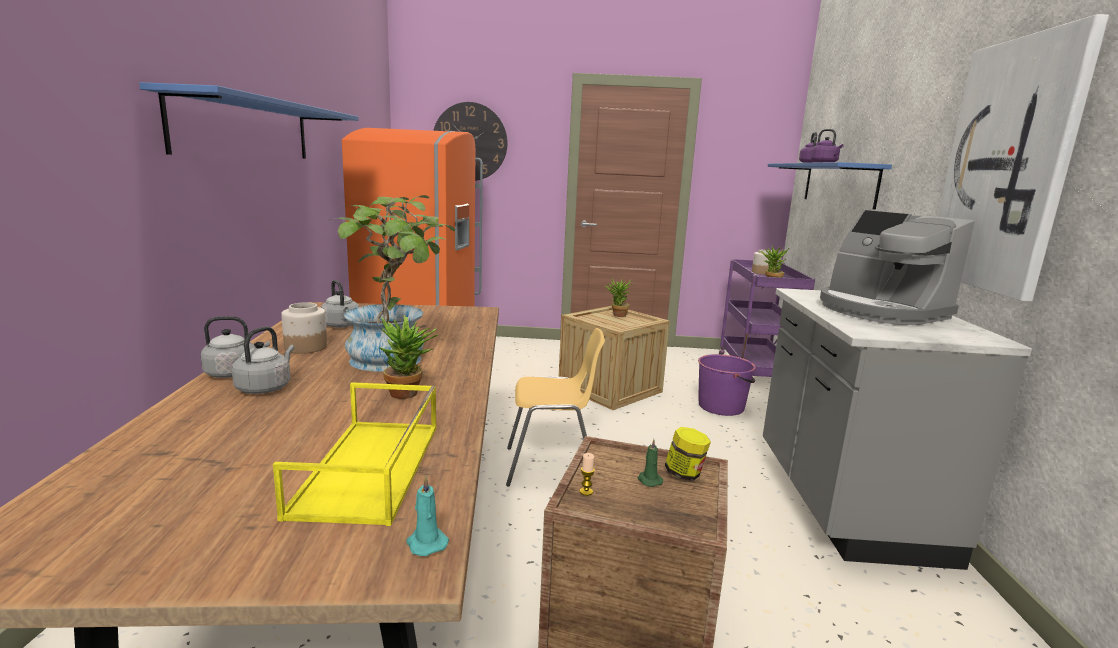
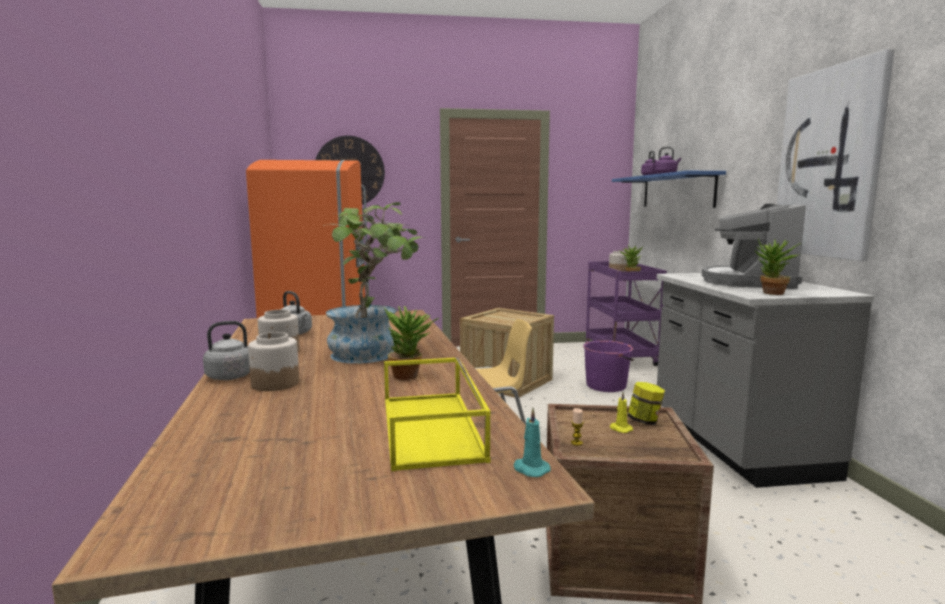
camera: 10 degrees left, 5 degrees down
(246, 129) = (182, 158): blue shelf -> none
(265, 387) = (275, 383): grey kettle -> jar
(617, 315) = (507, 315): potted plant -> potted plant (771, 293)
(649, 480) = (620, 429): green candle -> yellow candle
(879, 311) = (749, 282): coffee machine -> coffee machine turned 60 degrees clockwise

